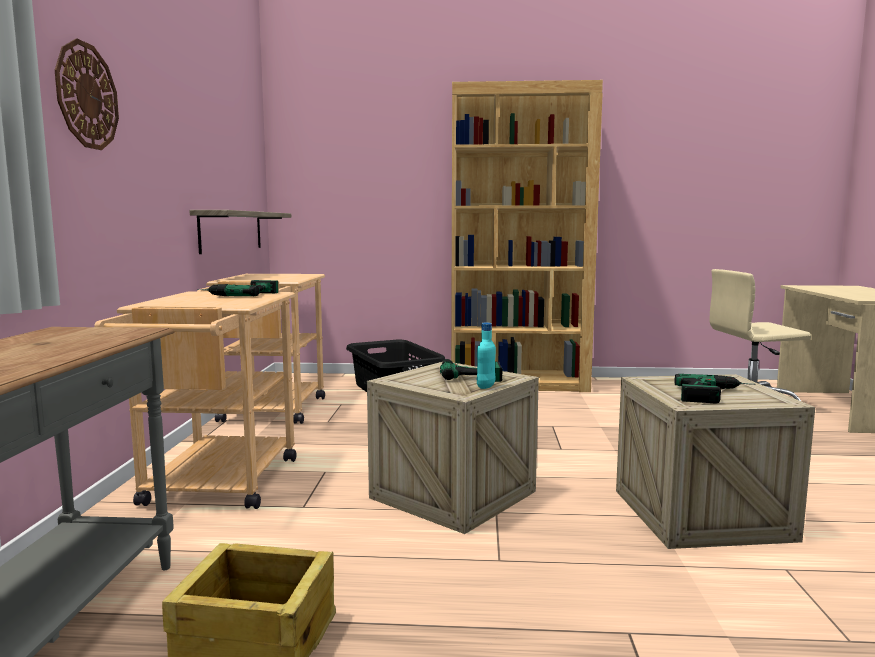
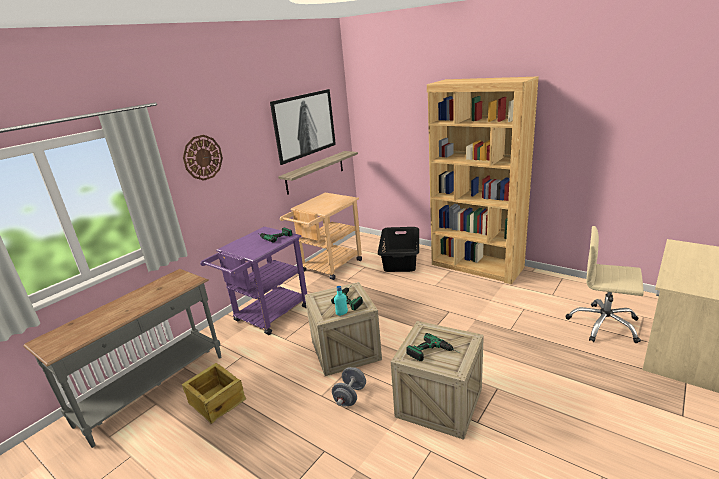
camera: 35 degrees right, 15 degrees up
(217, 487) = (267, 317): beige cart -> purple cart
(222, 135) = (304, 125): none -> picture
(554, 546) = (350, 396): none -> grey dumbbell

